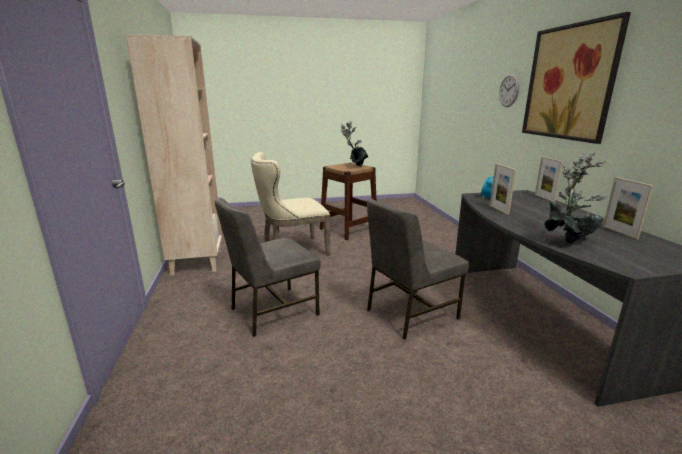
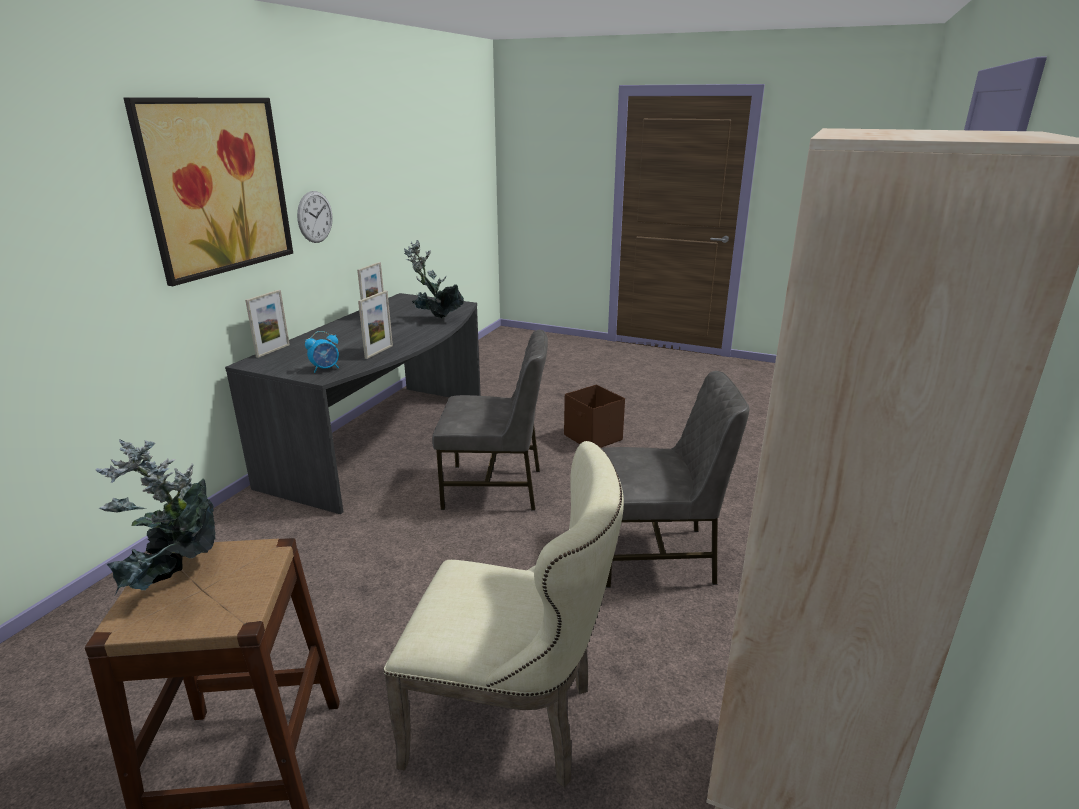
camera: 145 degrees left, 5 degrees up
(411, 402) = (593, 438): none -> brown storage box
(509, 90) = (76, 219): wall clock -> wall clock (315, 217)

